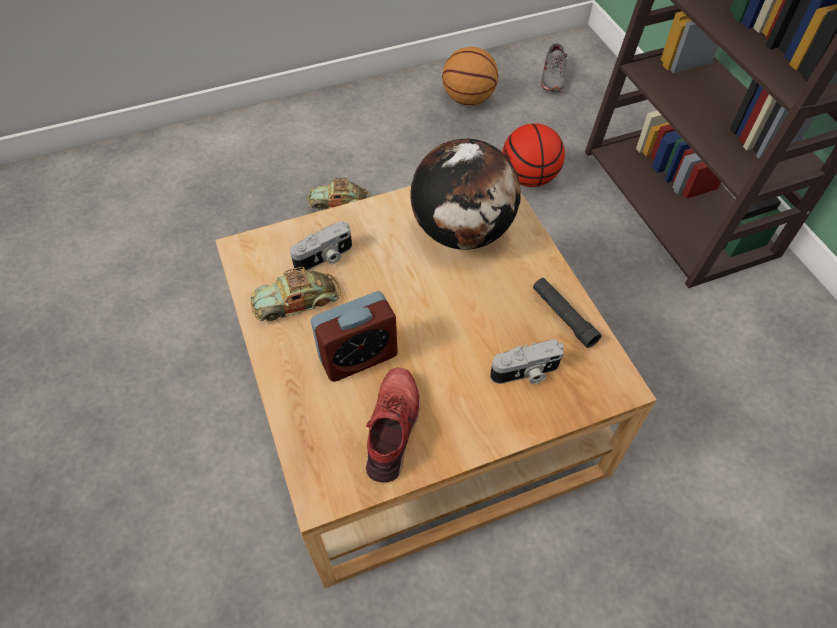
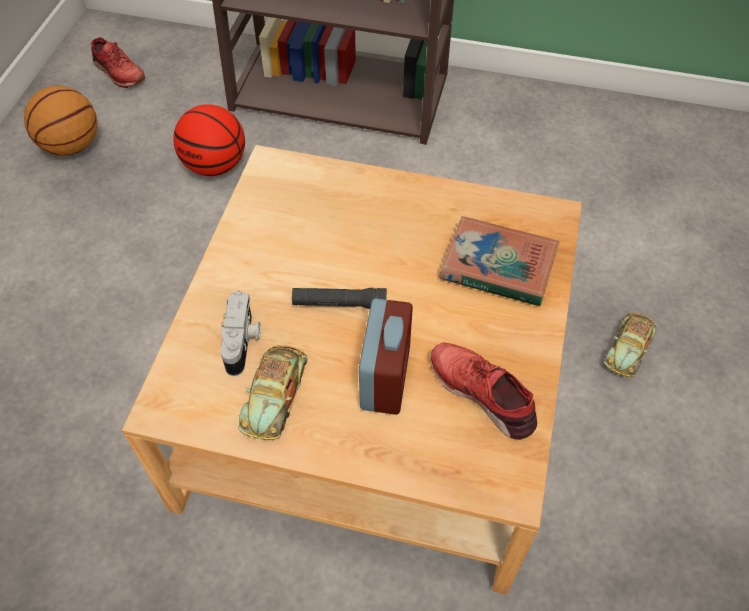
camera: 55 degrees left, 0 degrees up
(339, 201) = (82, 329): toy car -> toy car (629, 347)
(463, 232) = (312, 219): globe -> none
(526, 373) = (498, 266): camera -> book
(552, 77) = (118, 72): grey shoe -> red shoe
(563, 316) = (462, 207): black flashlight -> black flashlight (339, 303)

